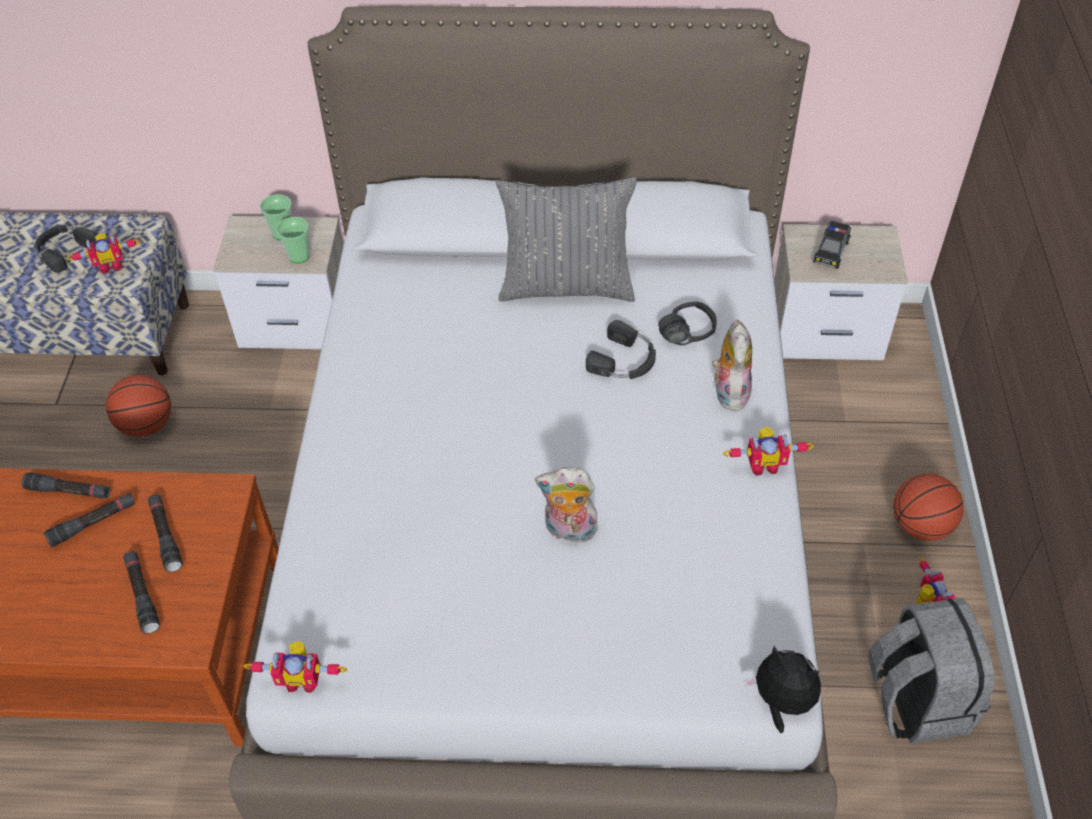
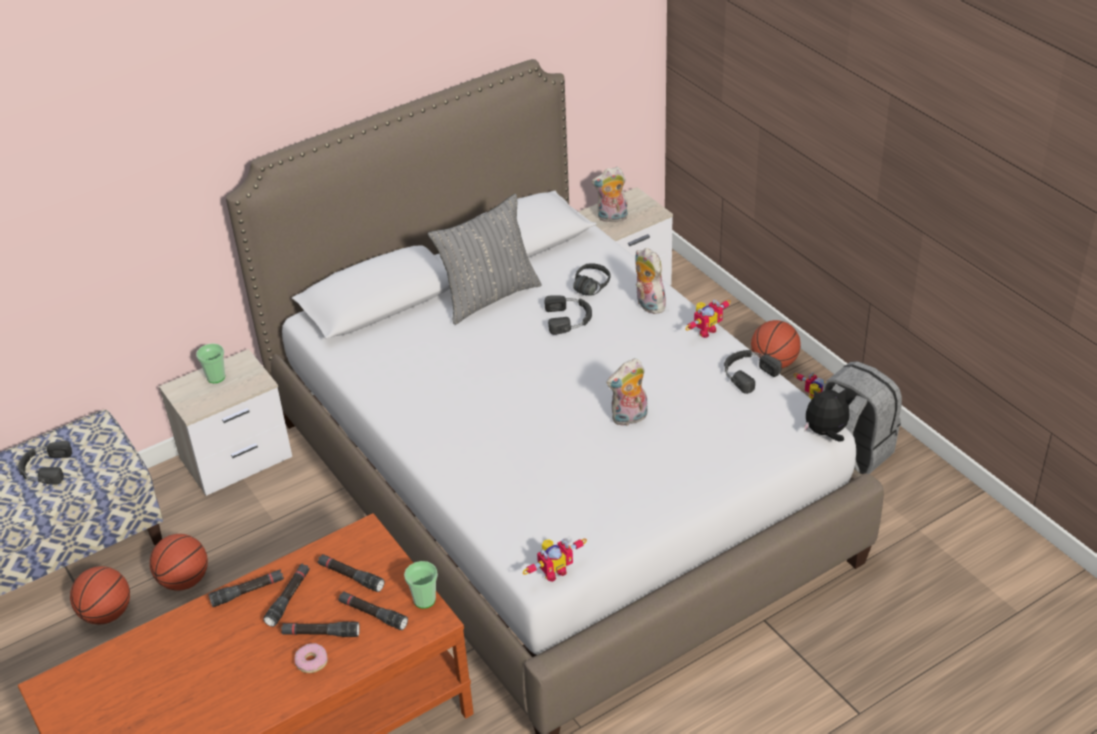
camera: 35 degrees left, 10 degrees down
(43, 611) = (312, 661): none -> donut
(63, 419) = (107, 614): none -> basketball
(80, 584) = (321, 633): none -> black flashlight
(110, 265) = (99, 458): toy robot -> none
(299, 256) = (246, 385): cup -> cup (424, 600)
(760, 554) = (747, 373): none -> black headphones
(831, 252) = (612, 218): toy car -> plush toy

